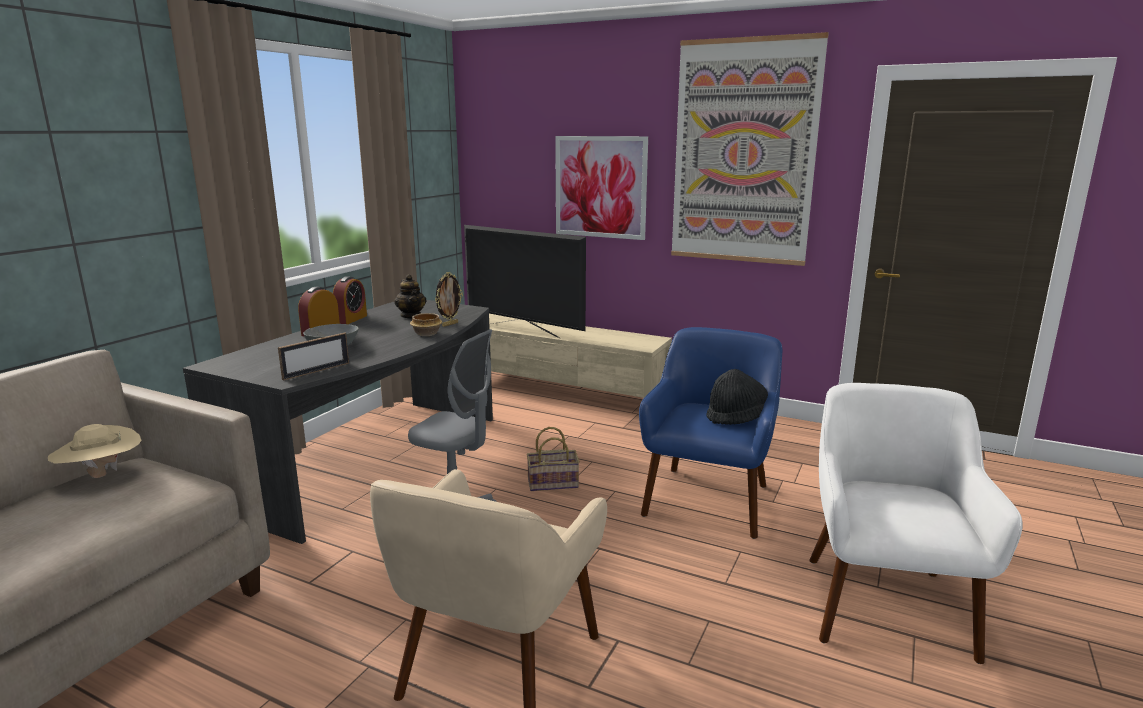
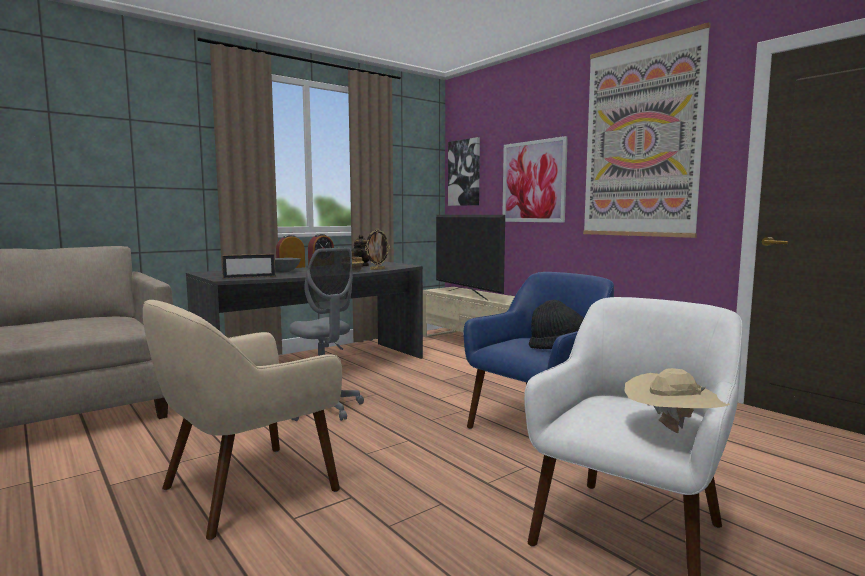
camera: 25 degrees right, 10 degrees down
(101, 476) = (92, 316): beige hat -> beige hat (671, 432)
(492, 165) = (464, 173): none -> picture
(554, 483) = (423, 397): basket -> none

